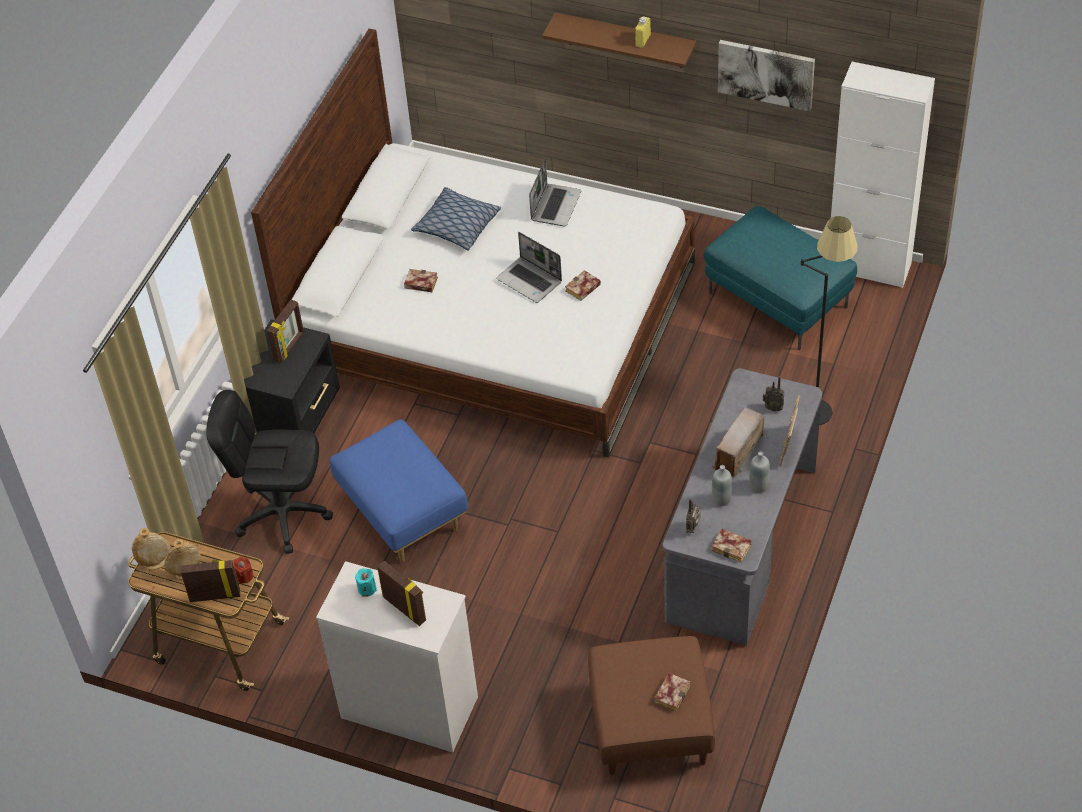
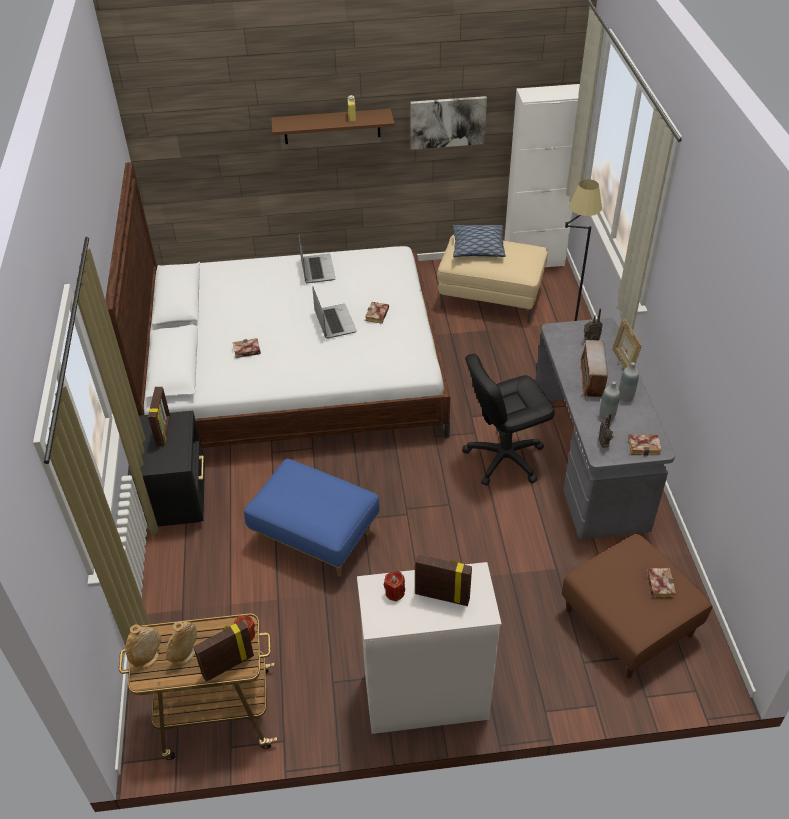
camera: 30 degrees left, 5 degrees down
(283, 514) = (211, 578): black office chair -> black office chair (504, 458)
(367, 589) = (395, 592): turquoise candle -> red candle
(457, 226) = (249, 304): pillow -> pillow (478, 248)
(530, 281) = (334, 322): laptop -> laptop turned 120 degrees counterclockwise
(779, 299) = (491, 297): turquoise ottoman -> beige ottoman

